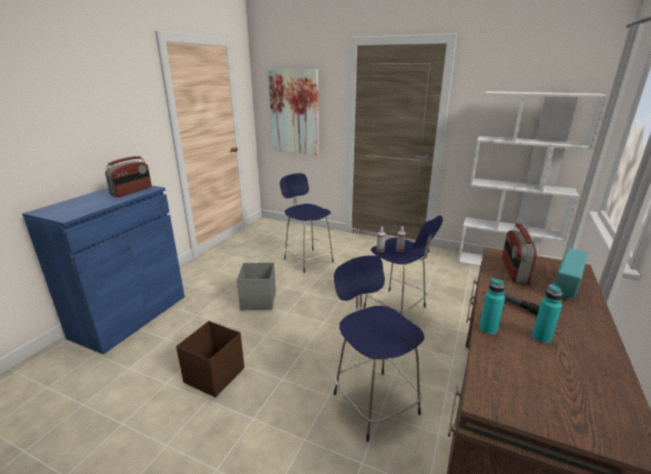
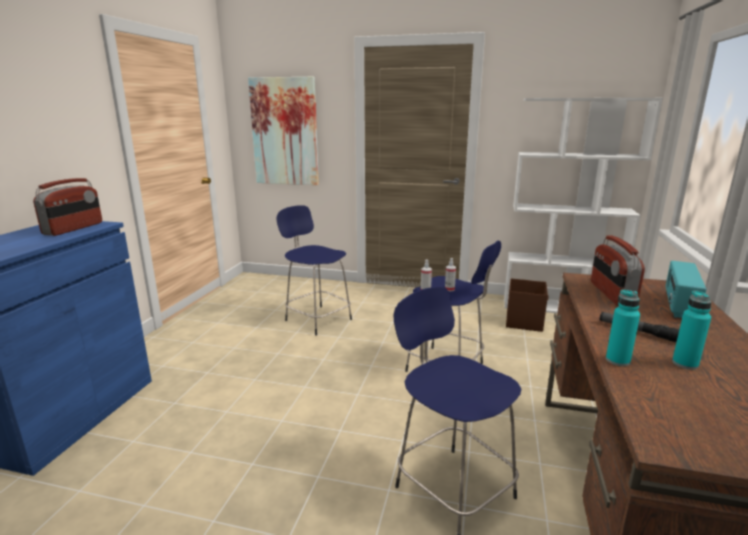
camera: 10 degrees left, 5 degrees down
(215, 375) = (219, 483): brown storage box -> brown storage box (524, 321)
(258, 301) = (260, 376): grey storage box -> none

